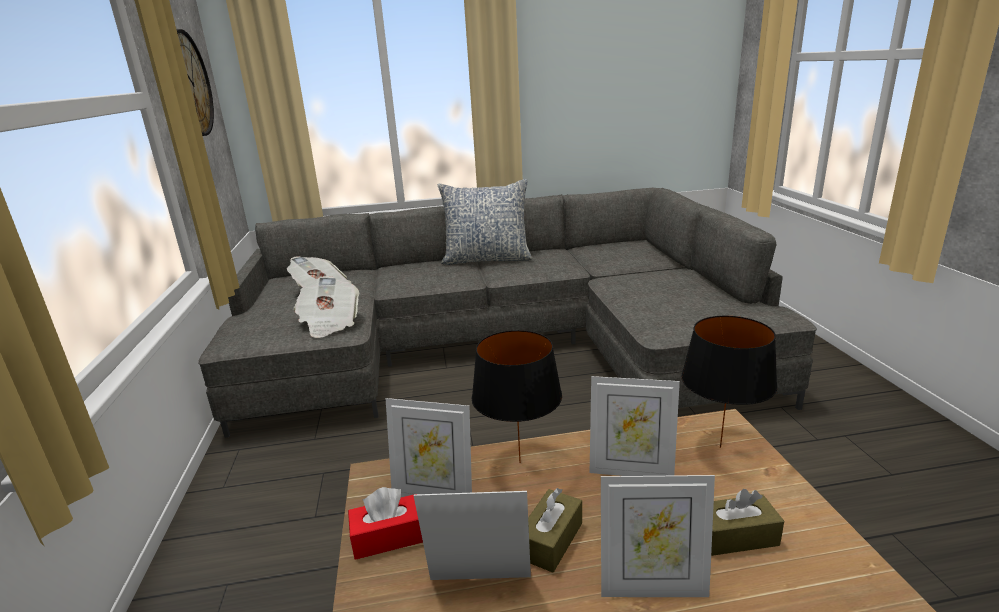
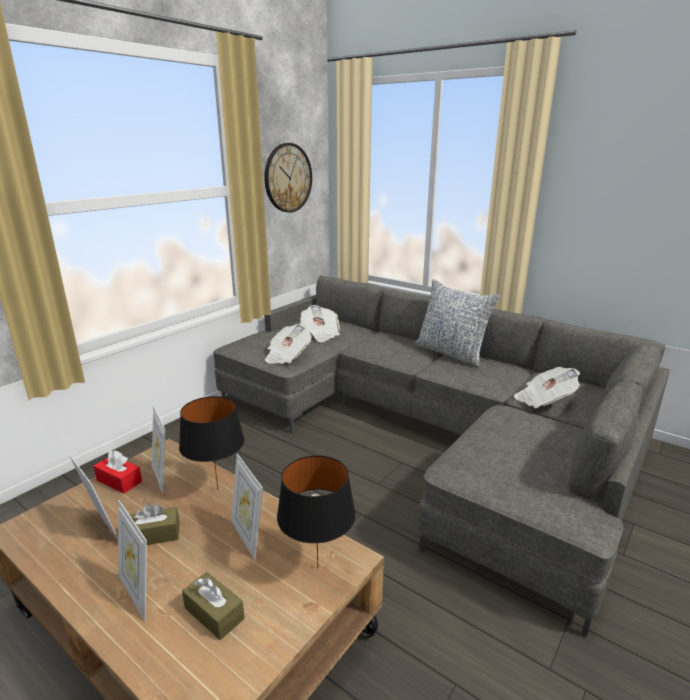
camera: 45 degrees right, 0 degrees up
(616, 262) = (544, 400): none -> newspaper

